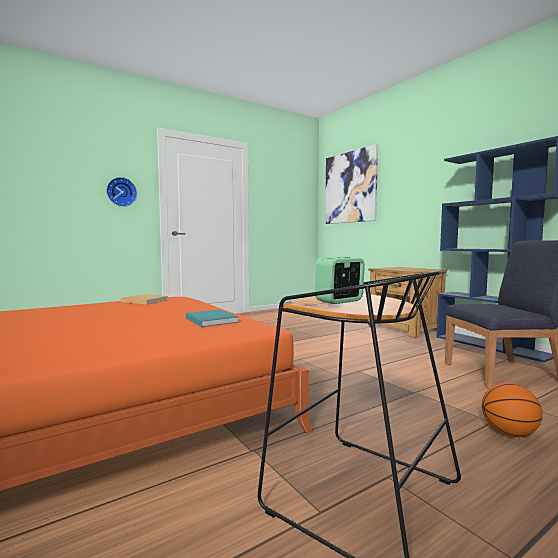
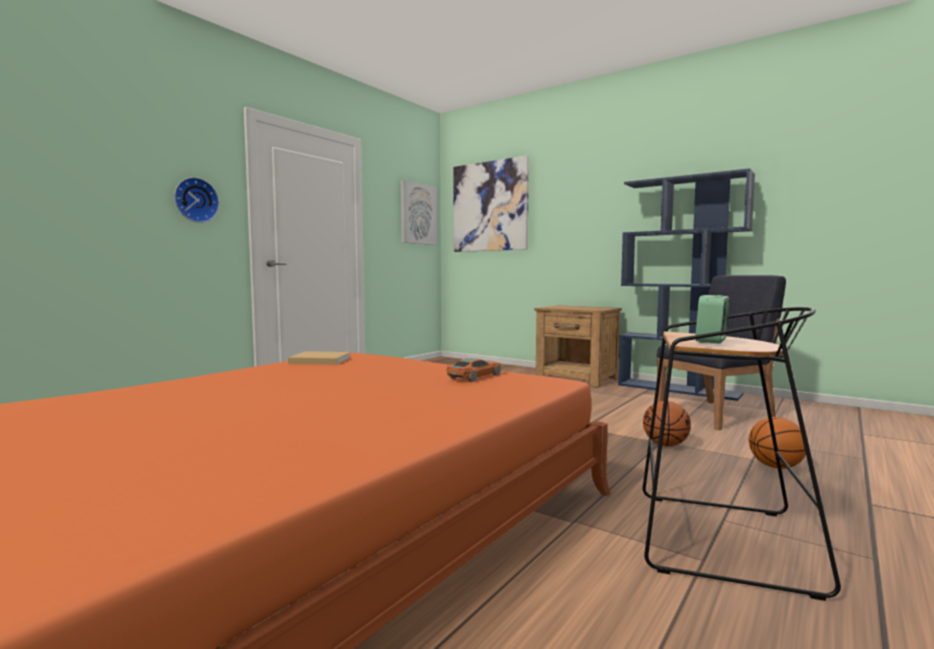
camera: 20 degrees left, 0 degrees up
(211, 320) = (474, 376): turquoise book -> toy car
(297, 195) = (418, 214): none -> picture
(416, 395) = (665, 445): none -> basketball

